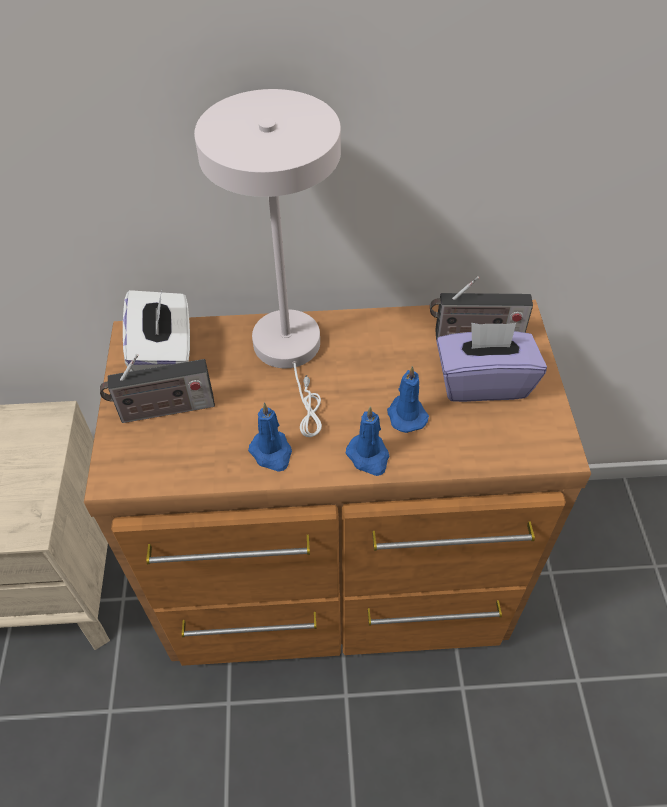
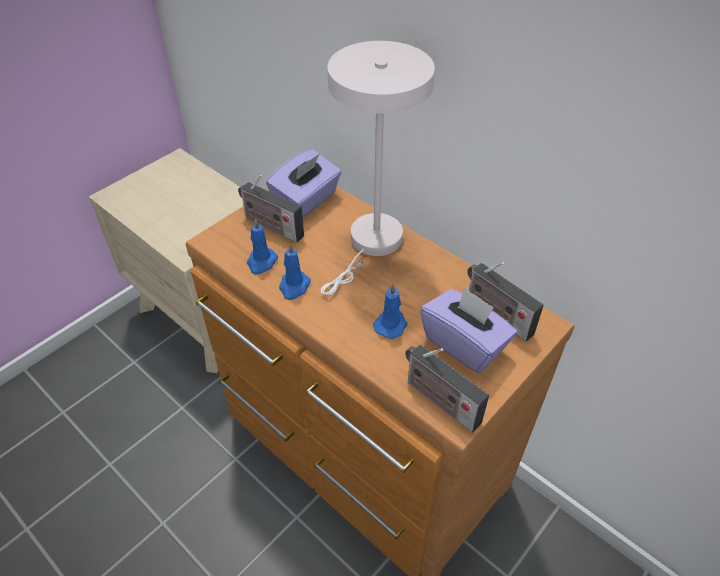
camera: 45 degrees right, 5 degrees down
(165, 355) = (306, 200): white tissue box -> purple tissue box
(369, 456) = (340, 329): blue candle -> blue candle (261, 262)
(525, 447) = (439, 400): none -> radio

